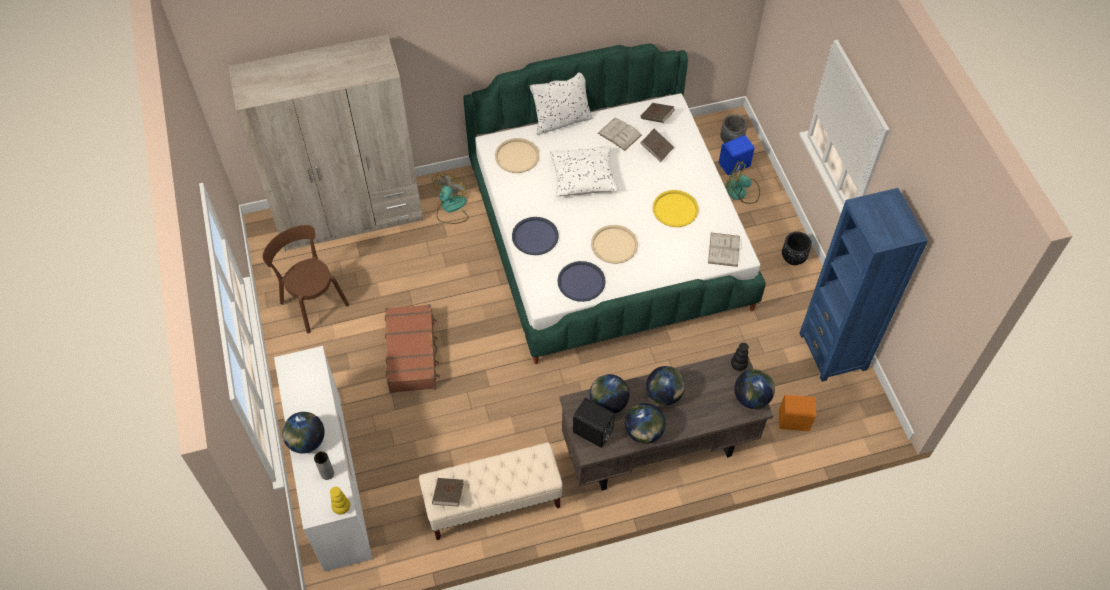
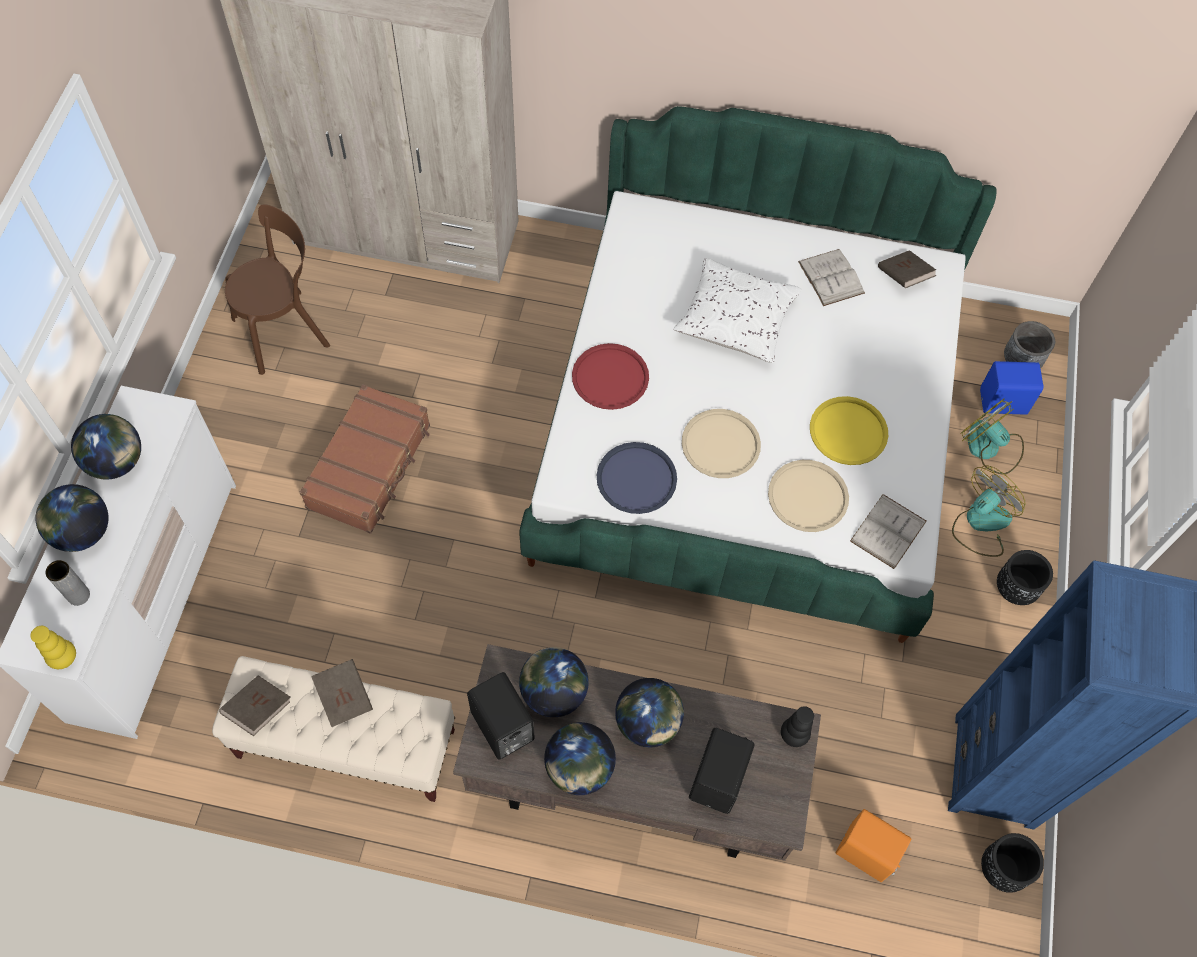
camera: 25 degrees right, 5 degrees up
(312, 301) = (285, 330): brown chair -> brown chair turned 75 degrees clockwise
(451, 208) = (548, 282): fan -> fan (980, 524)
(517, 156) = (657, 245): beige tray -> beige tray (807, 496)
(535, 236) = (610, 377): blue tray -> red tray
(561, 120) = (755, 219): white pillow -> none
(656, 150) = (874, 326): brown book -> brown book (344, 697)
(715, 403) = (719, 779): none -> black speaker
(751, 398) = (784, 800): globe -> globe (117, 462)
(863, 396) = (1002, 869): none -> black planter

